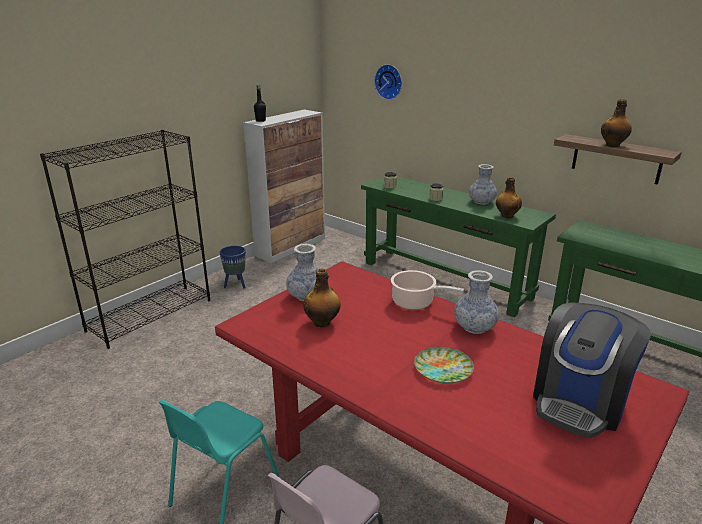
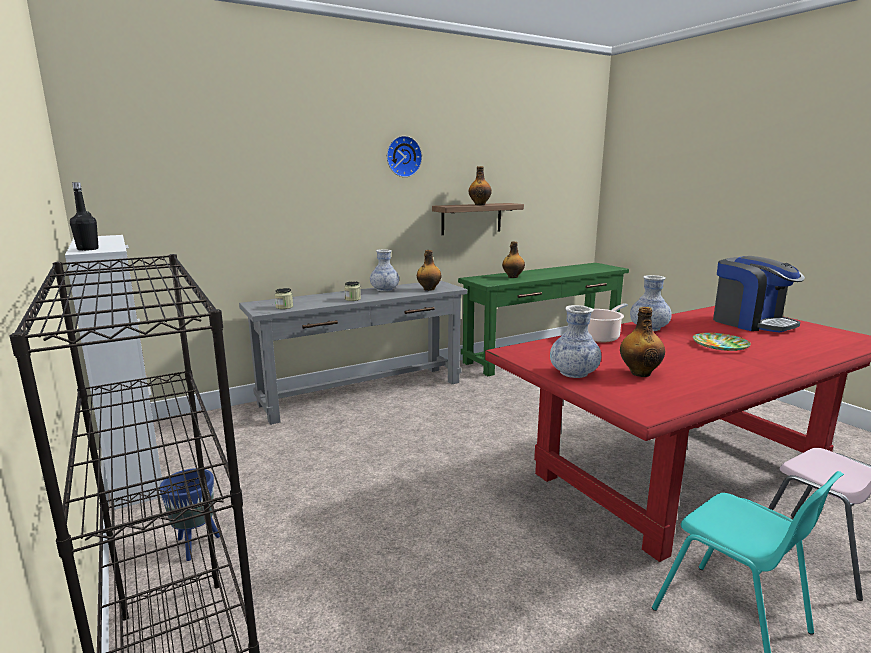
camera: 70 degrees left, 10 degrees down
(389, 81) = (215, 179): wall clock -> wall clock (403, 156)
(445, 280) = (363, 393): green console table -> grey console table
(628, 242) = (512, 277): none -> bottle

